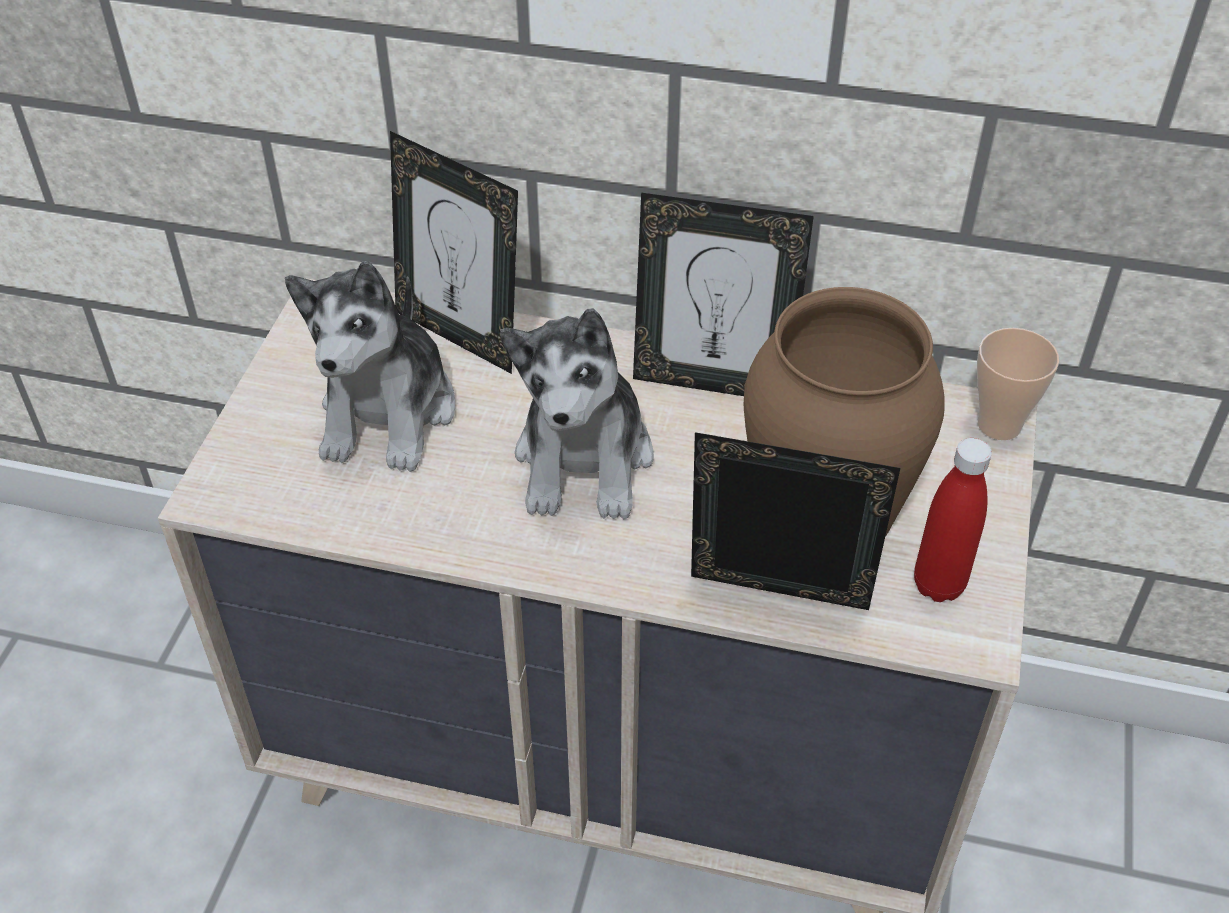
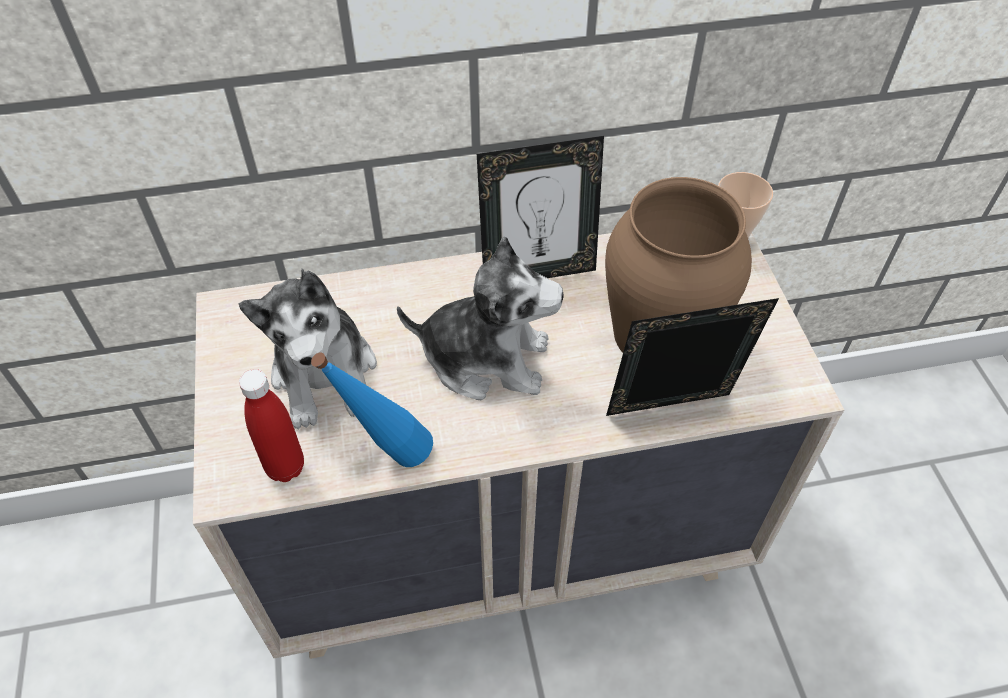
camera: 25 degrees left, 5 degrees up
(403, 527) = (387, 457): none -> blue bottle
(460, 335) = (344, 297): picture frame -> none
(585, 460) = (486, 359): plush toy -> plush toy turned 60 degrees counterclockwise
(938, 585) = (759, 361): red bottle -> red bottle (285, 467)

